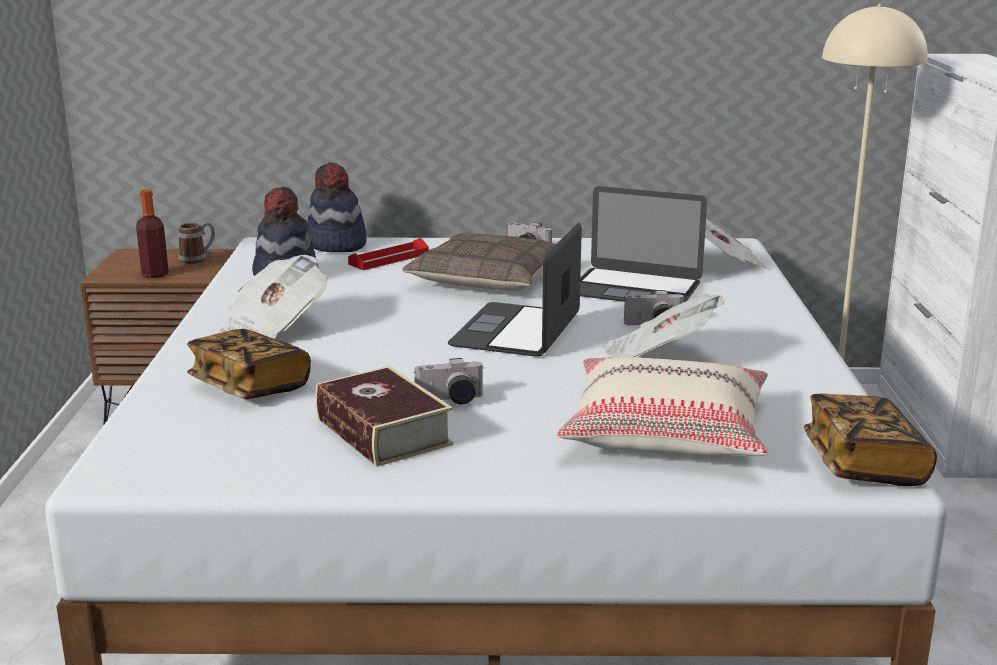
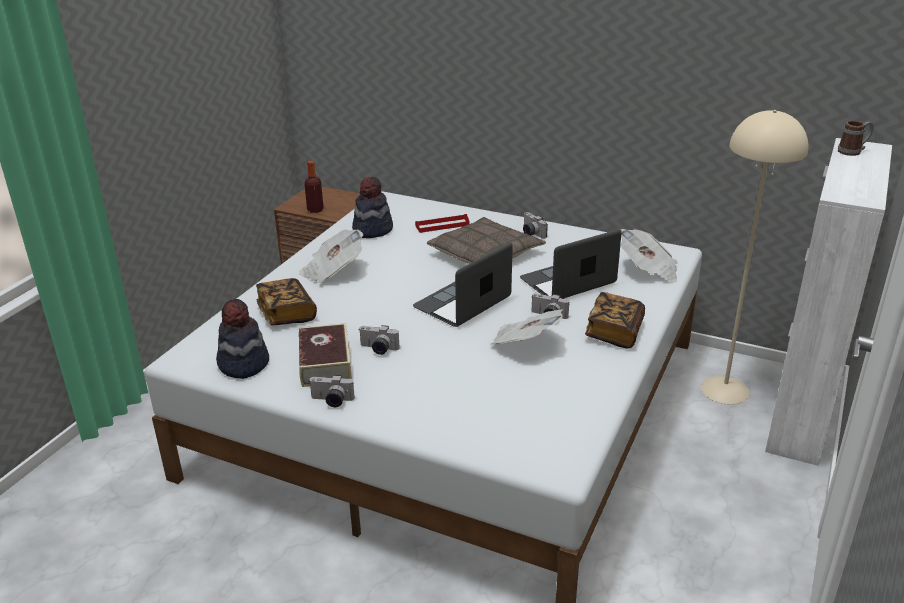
camera: 25 degrees right, 10 degrees up
(198, 259) = (347, 201): mug -> mug (853, 151)
(336, 245) = (422, 207): hat -> hat (243, 363)
(447, 474) = (331, 401): none -> camera
(635, 288) = (568, 281): laptop -> laptop turned 105 degrees clockwise
(666, 431) = (473, 402): beige pillow -> none
(864, 464) = (561, 457): book -> book (614, 332)

